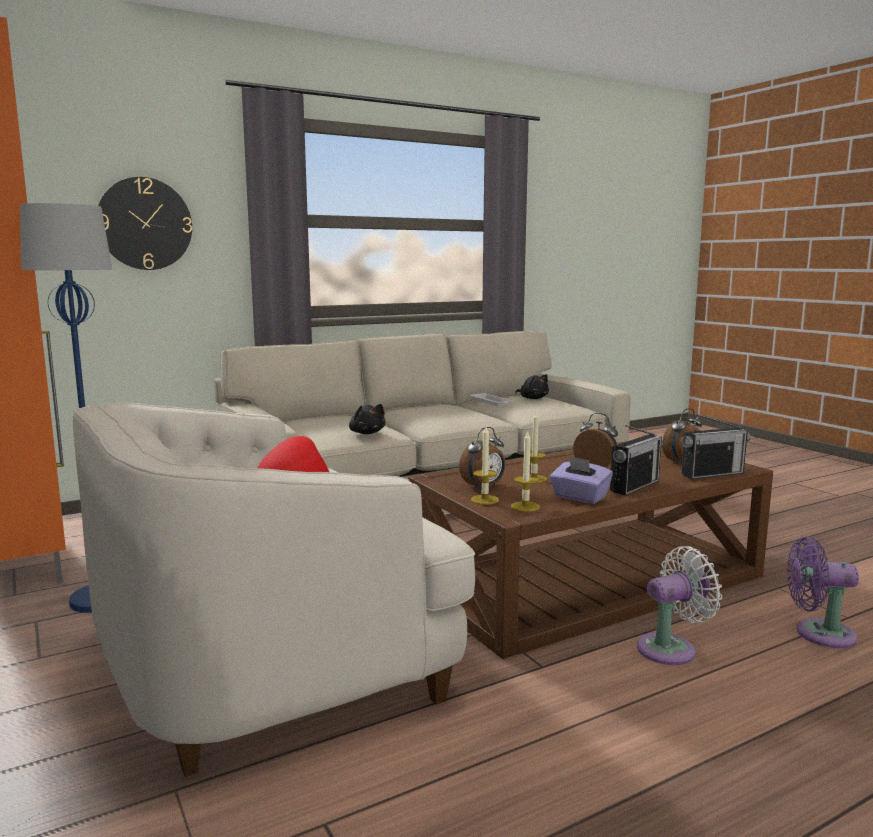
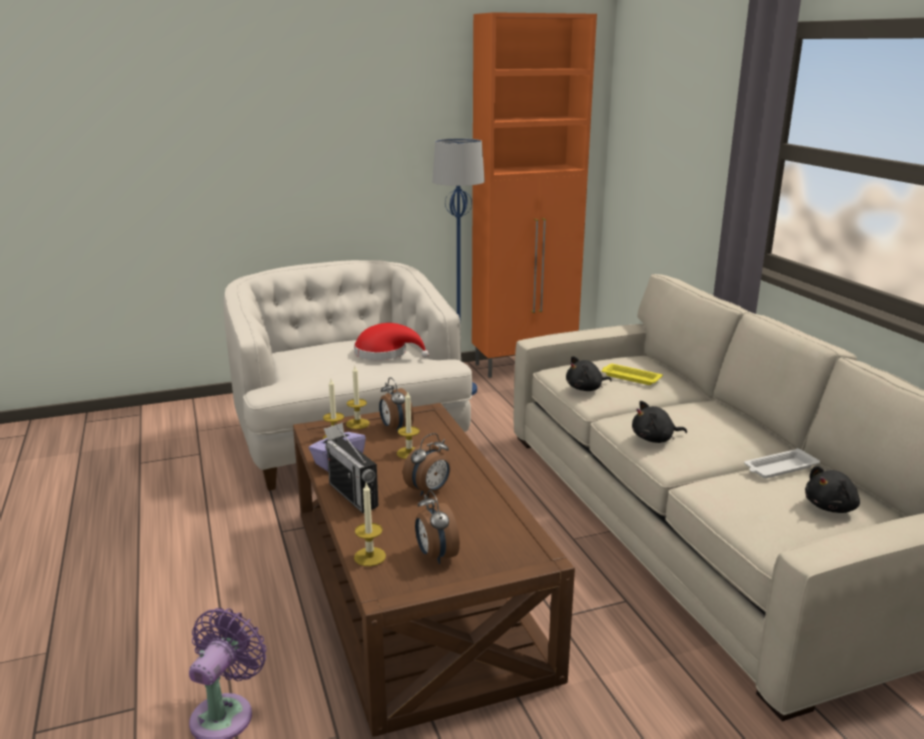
camera: 100 degrees right, 10 degrees up
(145, 224) = (688, 142): wall clock -> none
(340, 422) = (630, 377): none -> yellow tray
(463, 420) = (655, 439): none -> black plush toy
(671, 648) = (264, 600): white fan -> none
(712, 474) = (370, 556): radio -> candle

